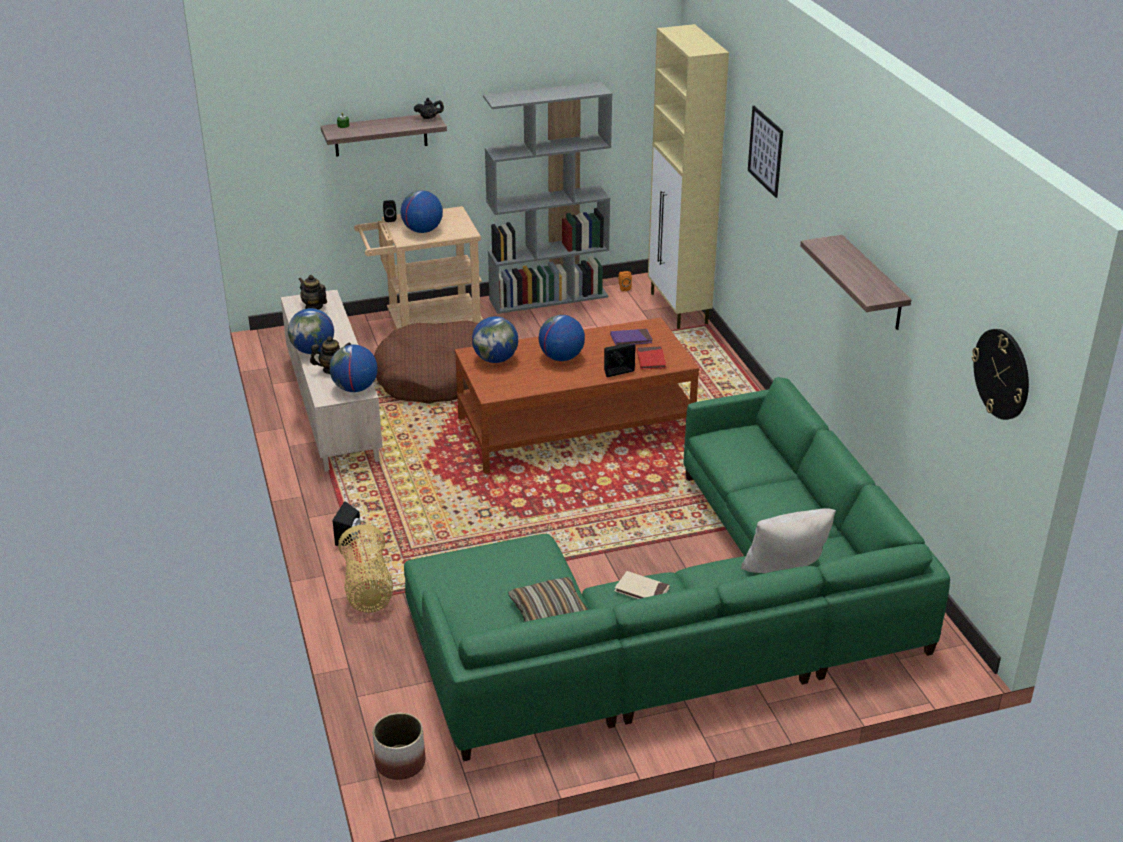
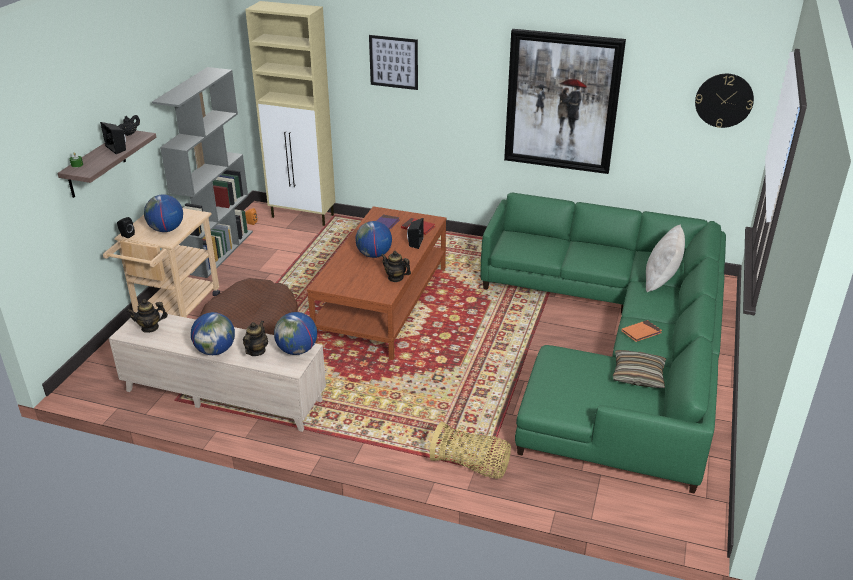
camera: 55 degrees left, 0 degrees up
(350, 538) = (401, 451): black speaker -> black speaker (118, 148)
(400, 763) = (678, 525): planter -> none
(496, 359) = (343, 278): globe -> none
(532, 386) = (395, 278): none -> teapot
(641, 590) = (641, 332): beige book -> orange book
(873, 284) = (562, 102): shelf -> picture

